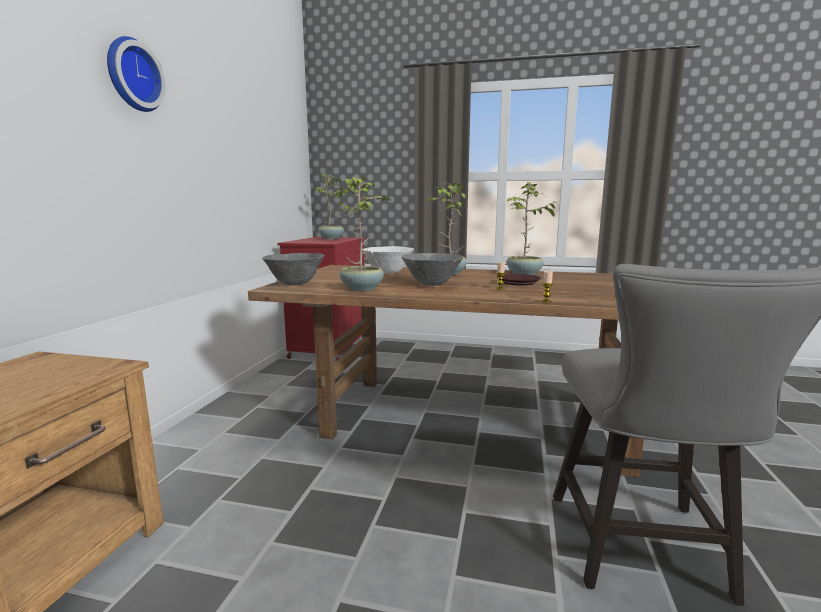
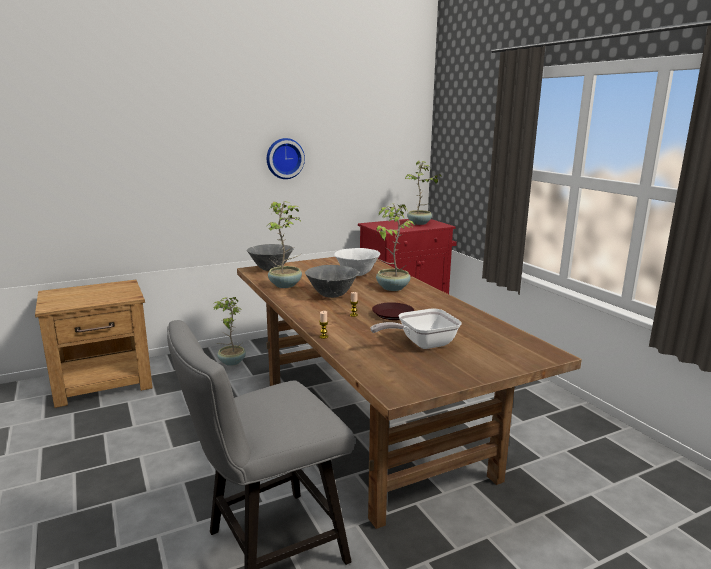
camera: 50 degrees right, 5 degrees up
(132, 75) = (216, 117): wall clock -> wall clock (284, 158)
(524, 274) = (443, 308): potted plant -> potted plant (231, 362)
(601, 288) = (421, 344): none -> frying pan

